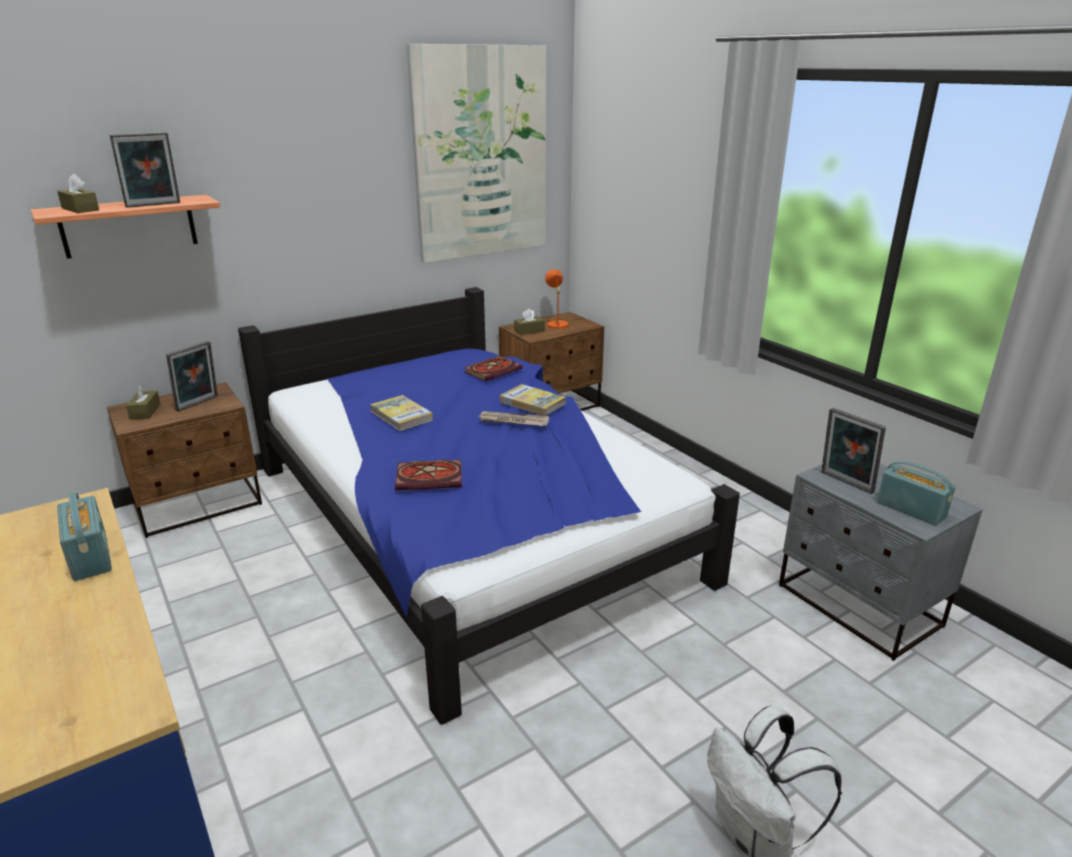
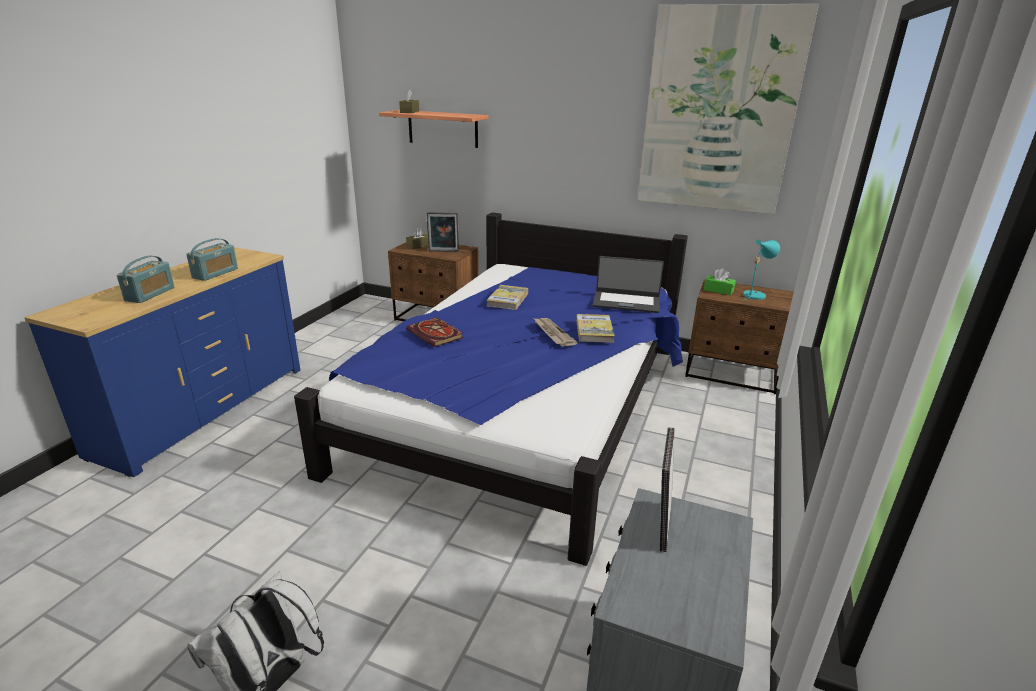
camera: 55 degrees right, 0 degrees up
(154, 205) = (440, 114): picture frame -> none
(493, 370) = (626, 302): book -> laptop
(529, 331) = (718, 290): brown tissue box -> green tissue box
(556, 324) = (755, 294): orange table lamp -> turquoise table lamp
(911, 509) = (658, 591): radio -> radio (150, 294)

